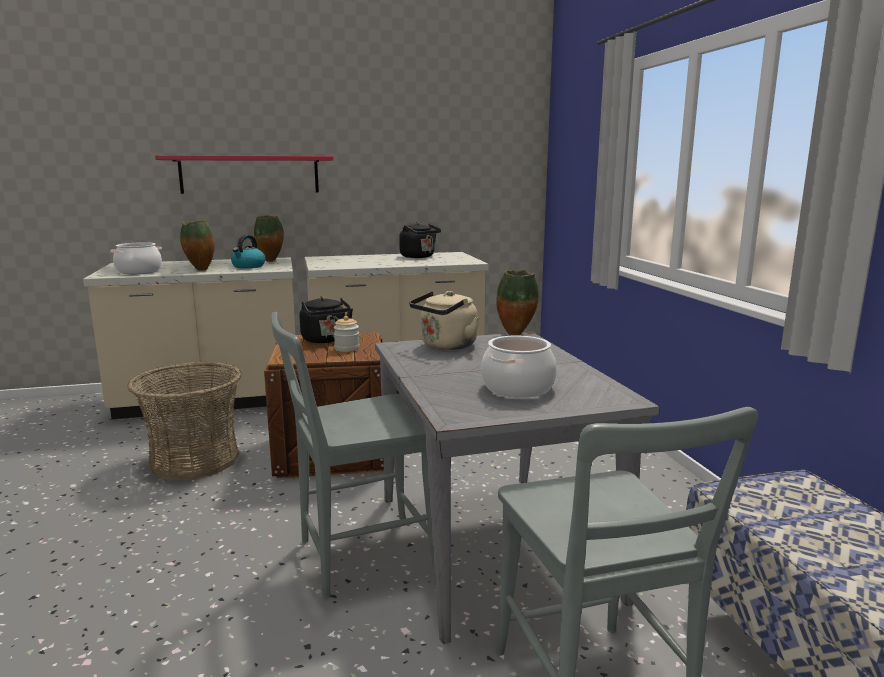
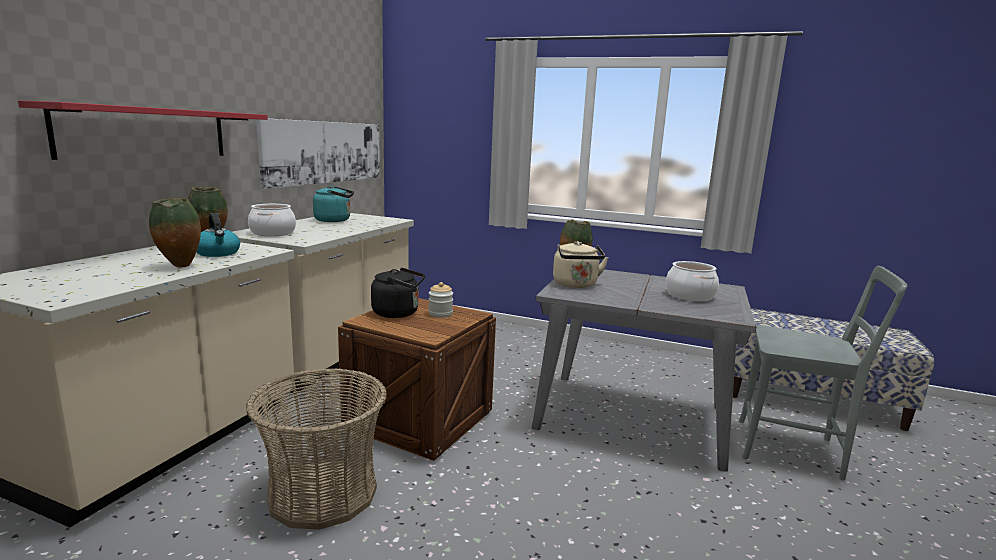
camera: 55 degrees left, 0 degrees up
(139, 271) = (93, 284): cooking pot -> cooking pot (272, 233)
(359, 556) = (605, 465): grey chair -> none
(419, 257) = (335, 220): black kettle -> turquoise kettle
(446, 190) = (325, 152): none -> picture

